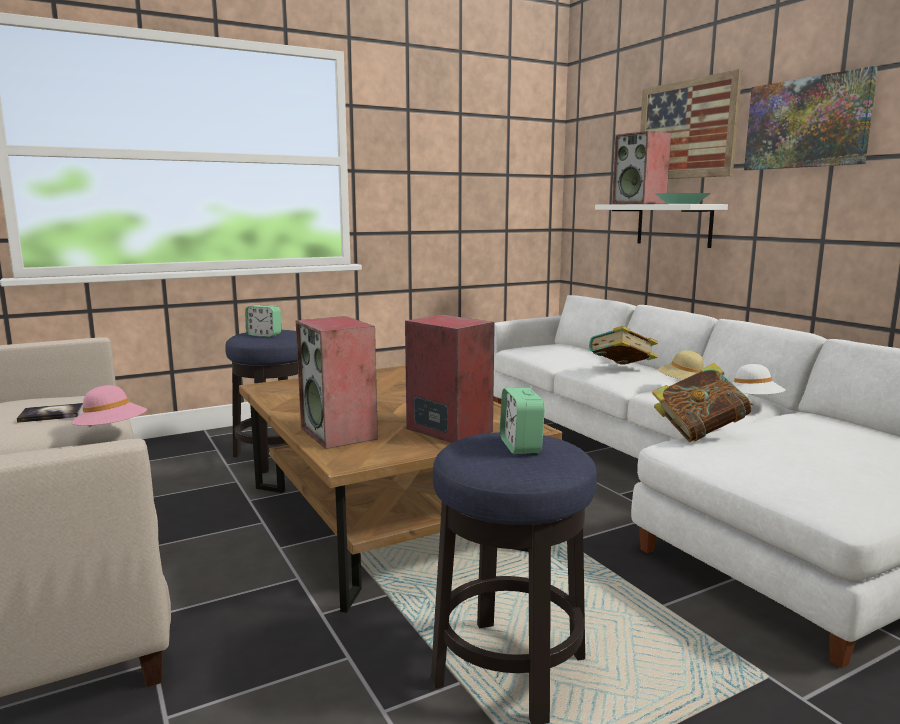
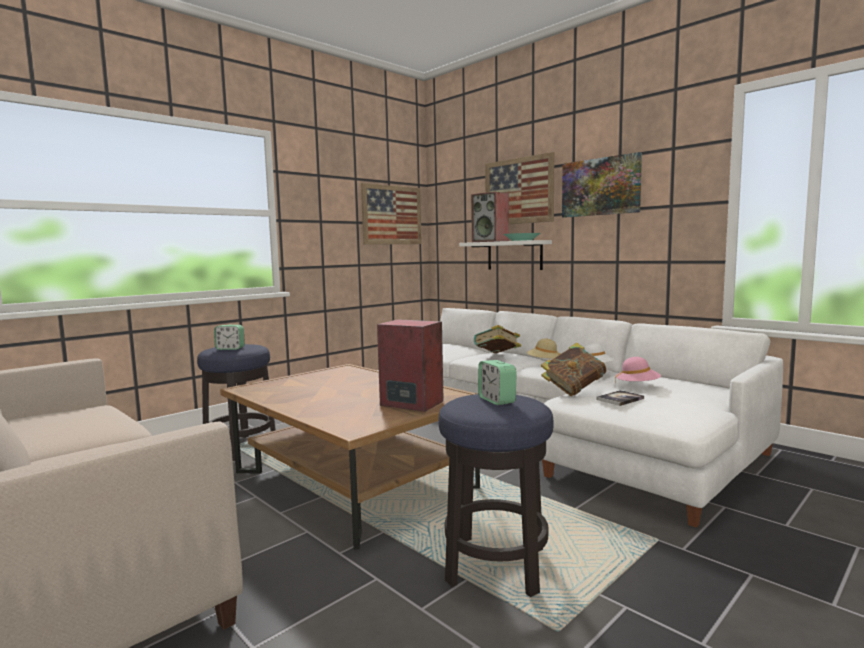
camera: 15 degrees left, 5 degrees down
(51, 414) = (71, 423): book -> book (620, 399)
(112, 432) = (139, 431): pink hat -> pink hat (637, 386)
(340, 434) = (332, 413): speaker -> none
(510, 163) = (392, 215): none -> picture

